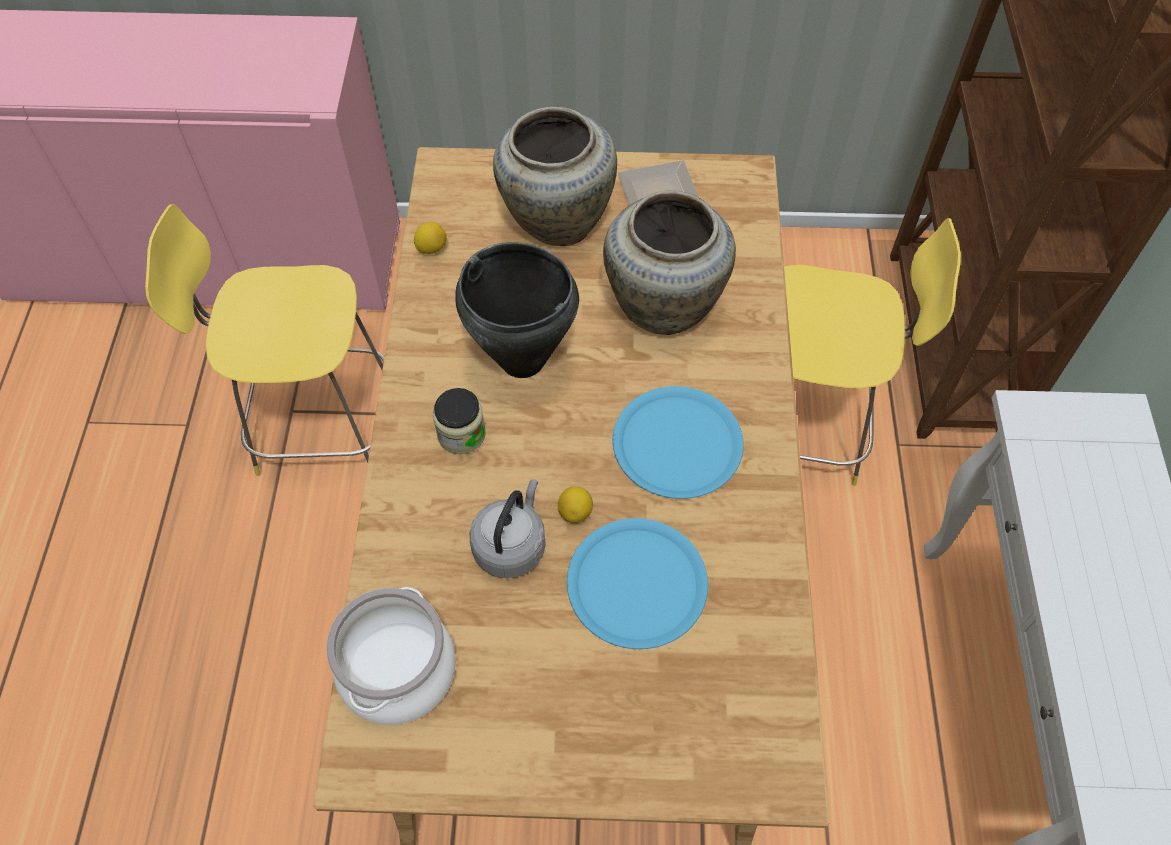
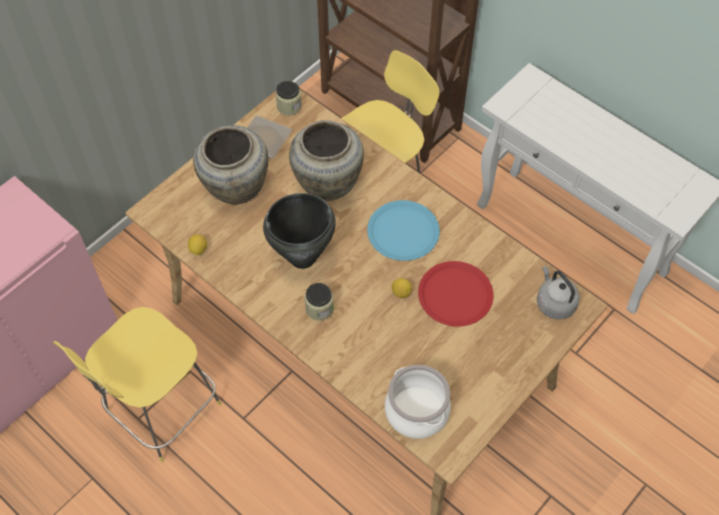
camera: 50 degrees left, 0 degrees up
(511, 545) = (395, 328): grey kettle -> grey kettle (554, 303)
(636, 583) = (455, 294): blue plate -> red plate
(737, 183) = (289, 106): none -> jar

